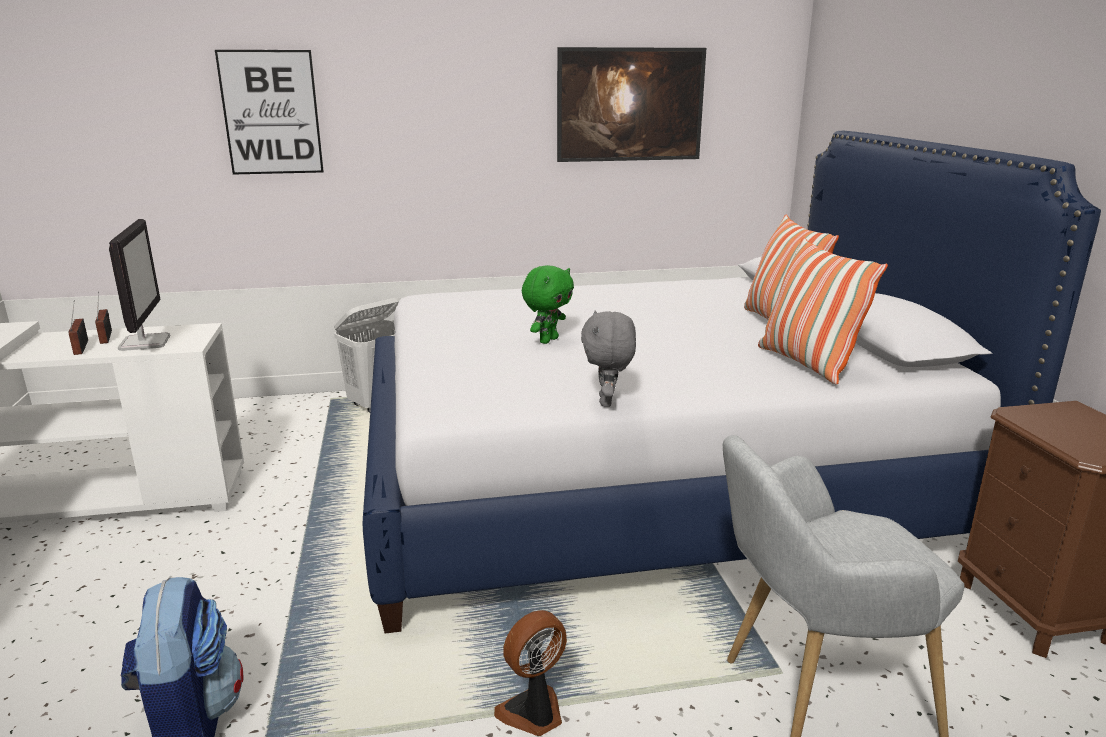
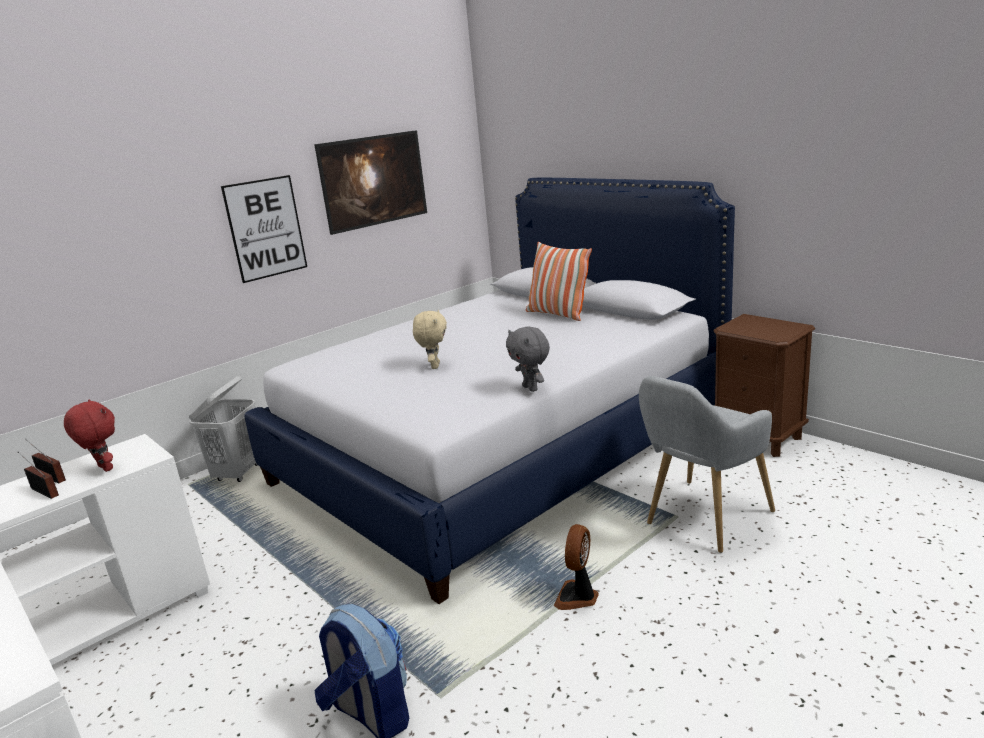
camera: 30 degrees left, 0 degrees up
(144, 343) = (104, 468): monitor -> red plush toy
(271, 113) = (82, 239): picture -> picture (265, 228)
(548, 340) = (434, 366): green plush toy -> beige plush toy
(807, 363) = (606, 333): pillow -> none

